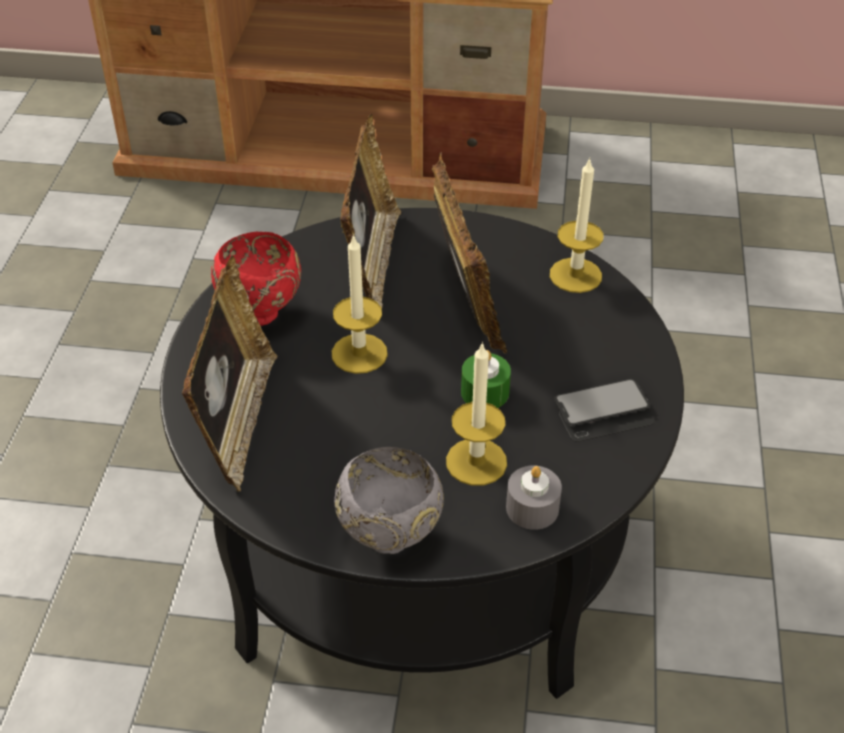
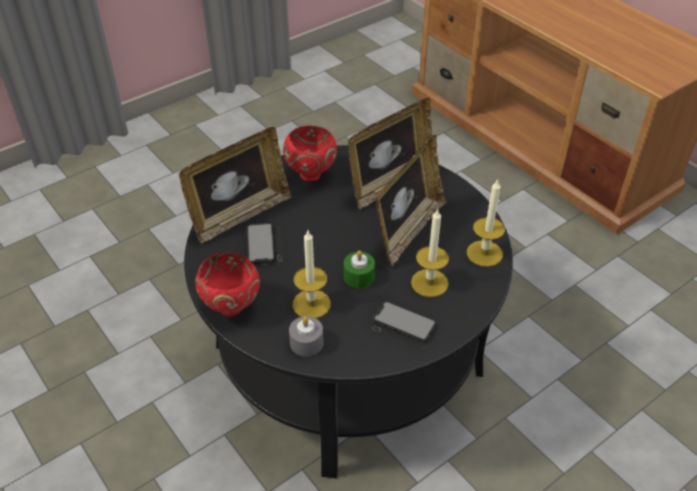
camera: 45 degrees right, 0 degrees up
(325, 435) = (265, 245): none -> phone
(359, 353) = (328, 220): candle -> candle (429, 283)
(391, 538) = (232, 308): grey bowl -> red bowl

